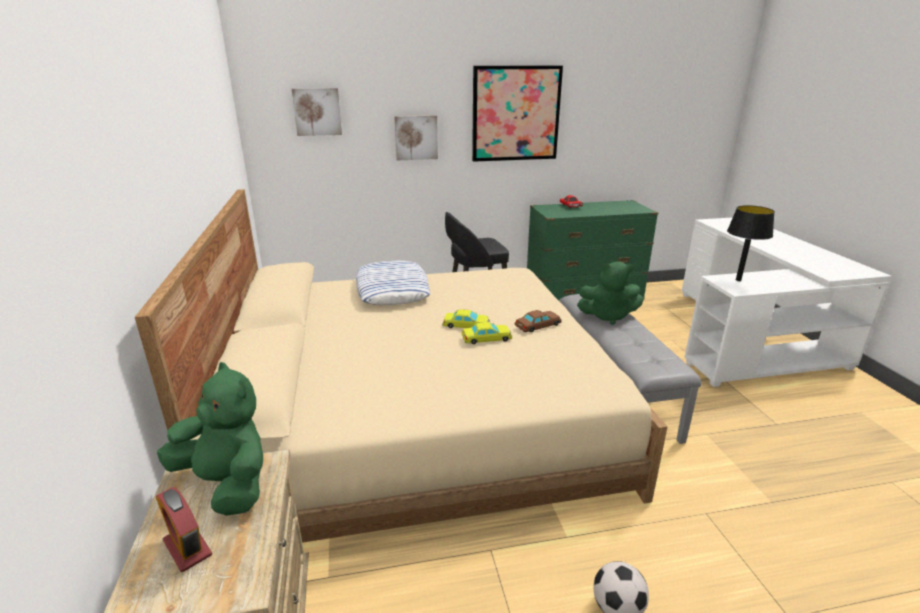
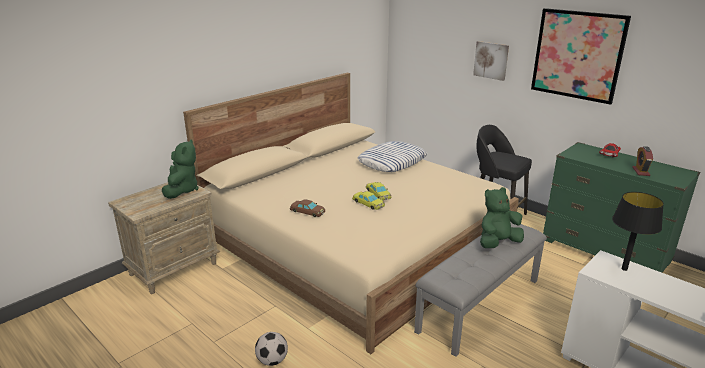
camera: 55 degrees right, 0 degrees up
(187, 548) = (148, 198): alarm clock -> alarm clock (640, 171)
(317, 112) = (430, 30): picture -> none
(538, 325) = (412, 214): brown toy car -> brown toy car (307, 211)
(608, 316) = (498, 243): green plush toy -> green plush toy turned 90 degrees clockwise

